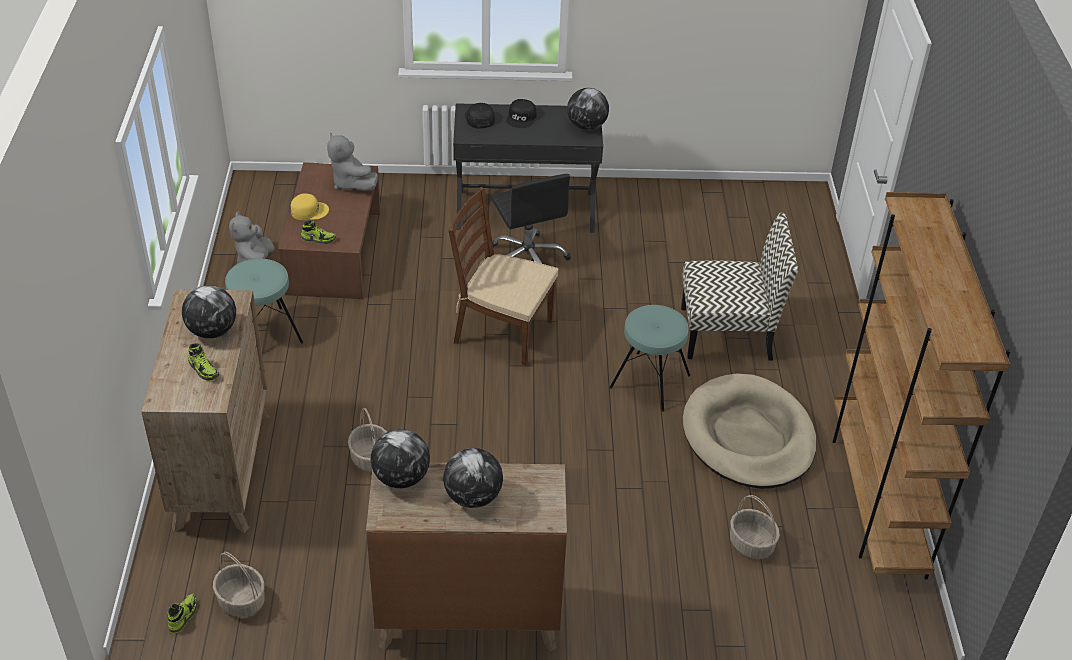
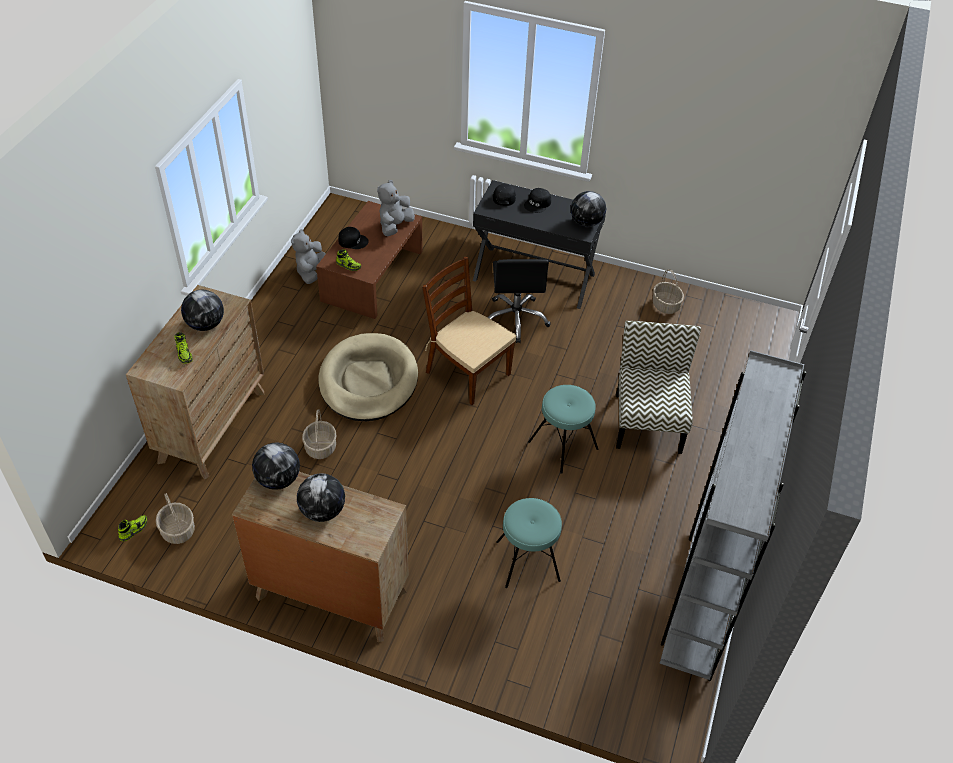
camera: 20 degrees right, 5 degrees up
(264, 334) = (291, 328): turquoise stool -> turquoise stool (527, 561)
(309, 210) = (353, 241): yellow cap -> black cap
(351, 183) = (395, 226): grey plush toy -> grey plush toy turned 45 degrees clockwise
(728, 333) = (647, 422): chair -> chair turned 105 degrees counterclockwise
(748, 436) = (620, 514): beige dog bed -> beige dog bed (368, 381)
(752, 544) = (578, 605): basket -> basket (666, 305)
(876, 498) = (701, 598): brown bookcase -> grey bookcase

